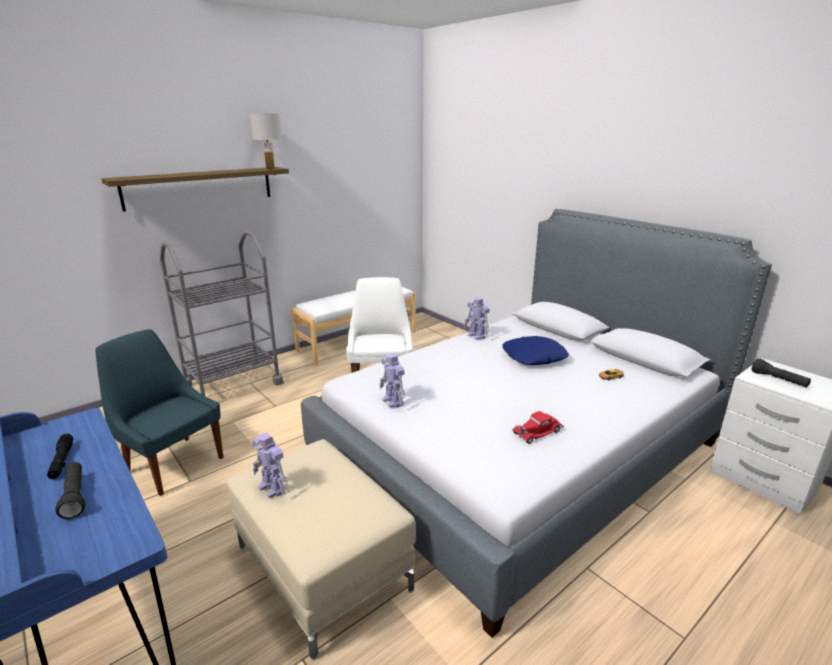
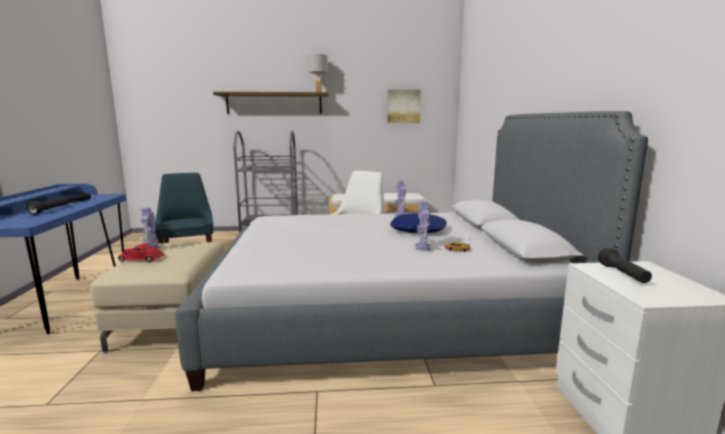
camera: 35 degrees right, 10 degrees down
(368, 177) = (403, 106): none -> picture
(393, 402) = (269, 227): toy robot -> toy robot (422, 247)
(538, 432) = (321, 257): red toy car -> red toy car (142, 259)

